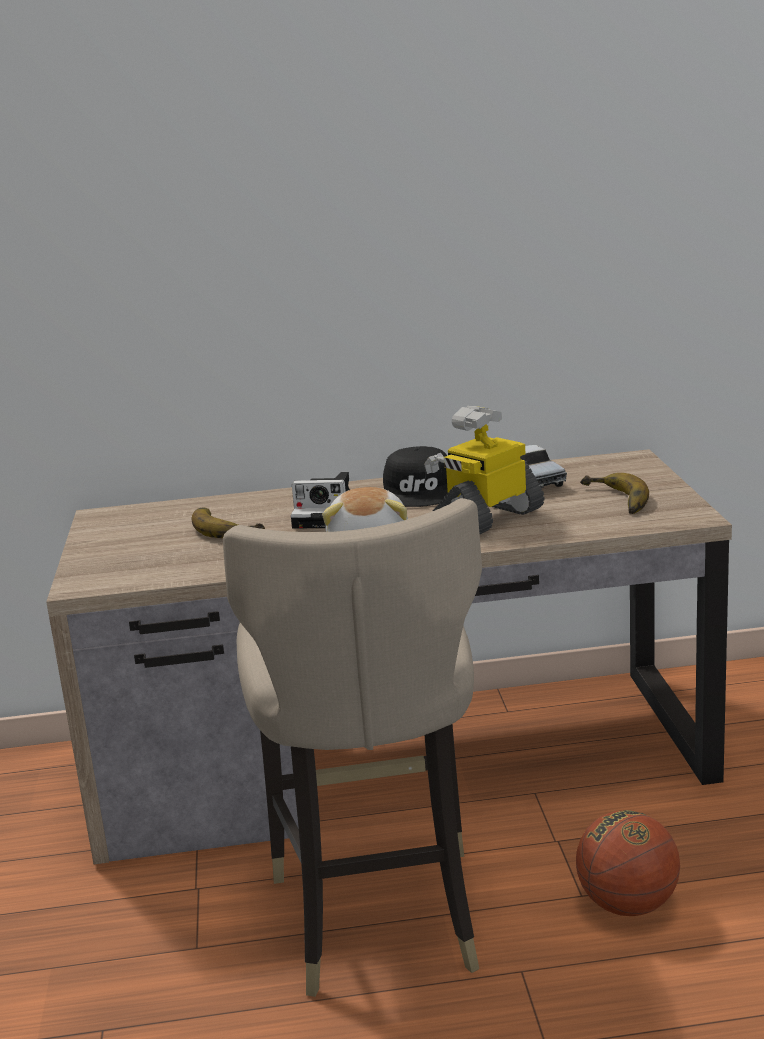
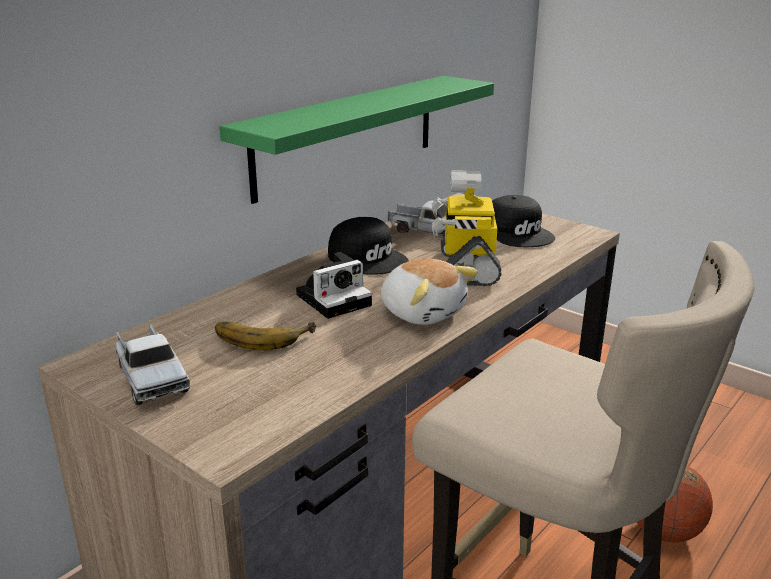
camera: 45 degrees left, 5 degrees up
(119, 533) = (151, 377): none -> toy truck
(448, 358) = (348, 135): none -> green shelf
(613, 500) = (518, 233): banana -> black cap

